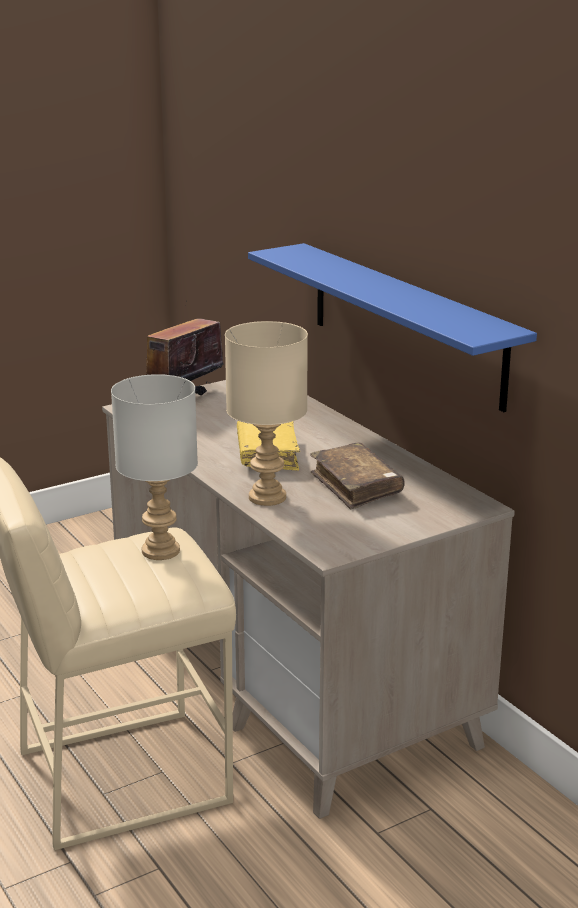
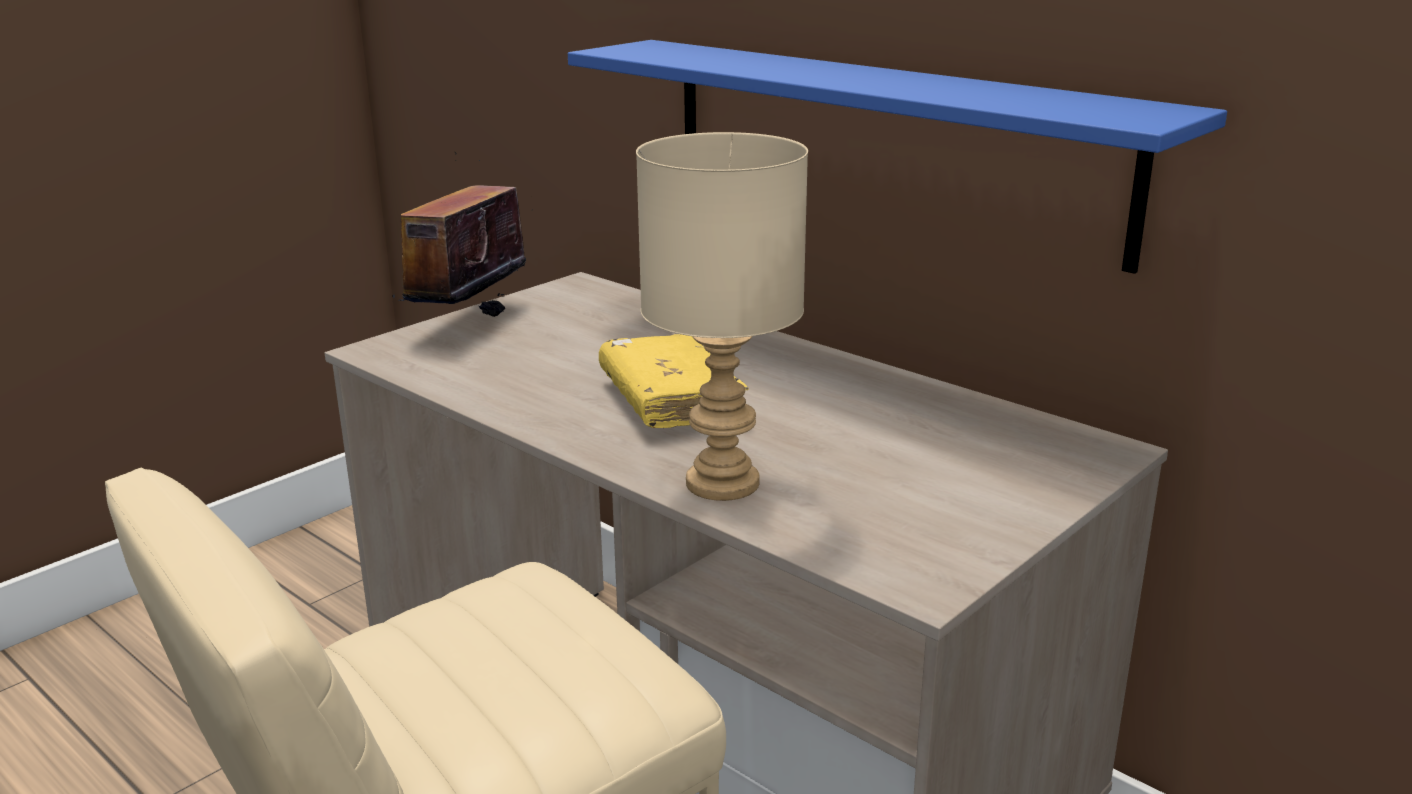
camera: 15 degrees left, 0 degrees up
(159, 551) = (528, 622): grey table lamp -> none
(356, 486) = (867, 440): brown book -> none

